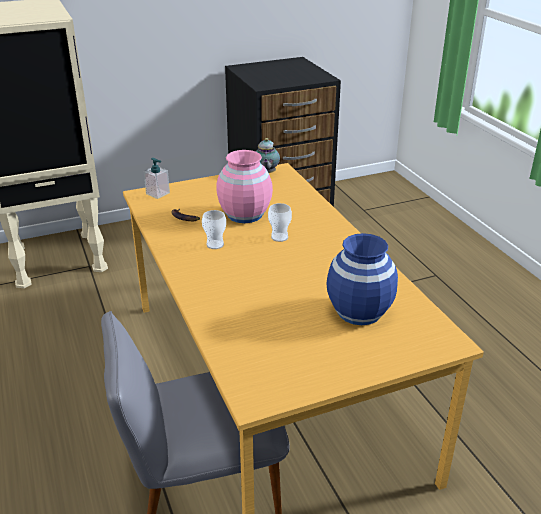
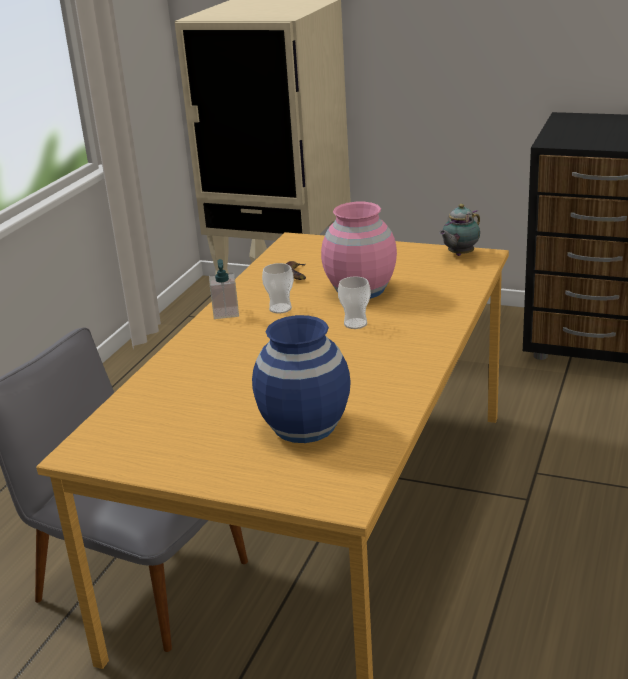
camera: 45 degrees right, 5 degrees down
(158, 193) = (311, 243): soap dispenser -> soap dispenser (226, 313)

